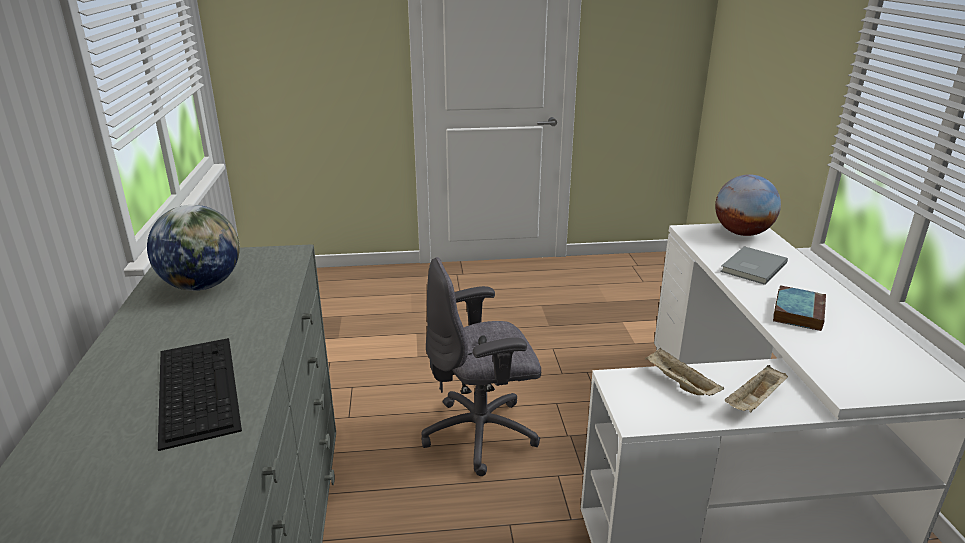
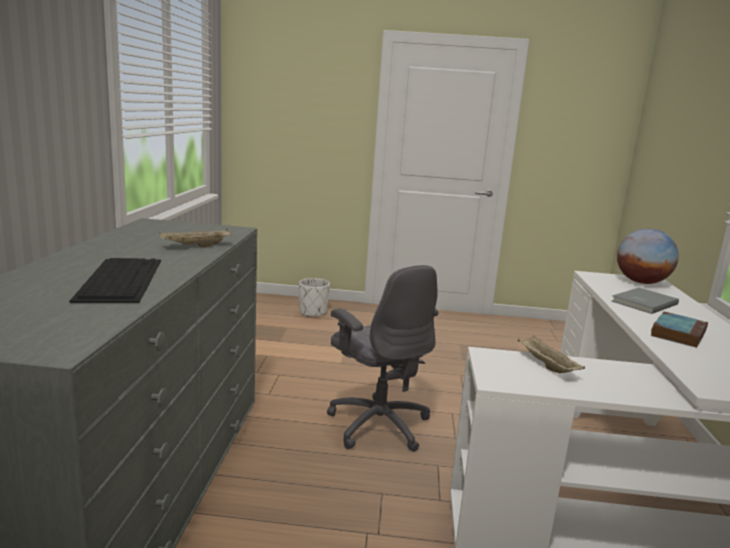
camera: 10 degrees right, 10 degrees down
(202, 285) = (159, 235): globe -> none
(365, 288) = (313, 312): none -> white planter
(482, 434) = (378, 424): grey office chair -> grey office chair turned 120 degrees counterclockwise
(754, 402) = (615, 387): beige tray -> beige tray (196, 246)

